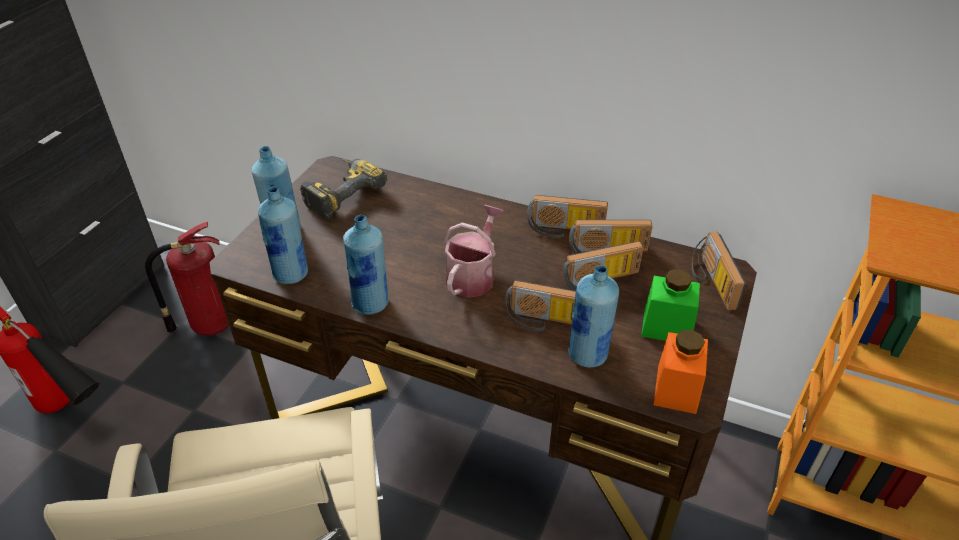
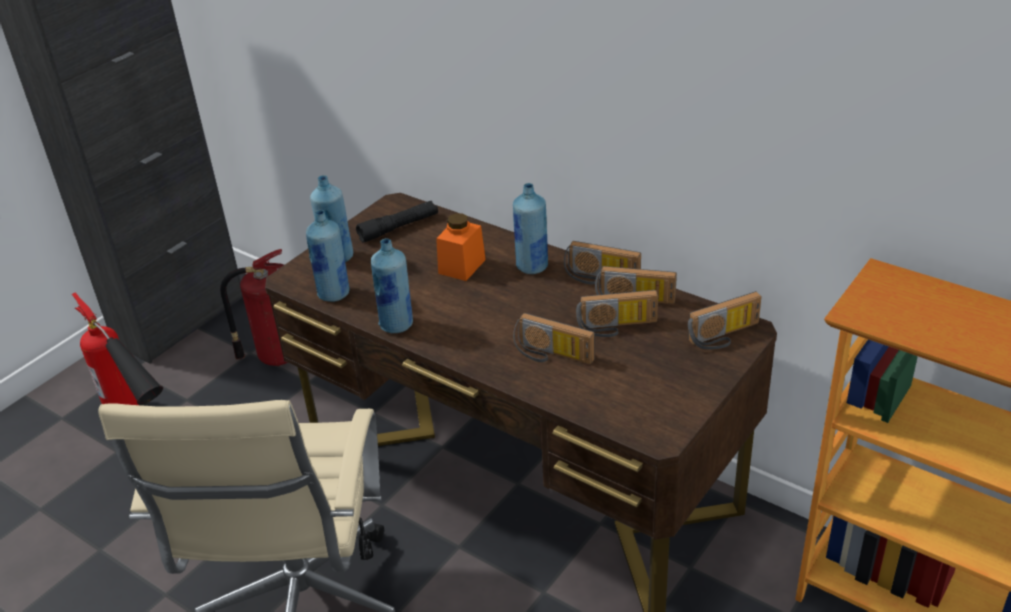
camera: 15 degrees right, 5 degrees down
(341, 193) = (398, 228): power drill -> black flashlight
(473, 275) = (497, 310): watering can -> none
(588, 355) = (578, 386): blue bottle -> blue bottle (532, 266)
(667, 327) = (663, 371): green jar -> none
(676, 389) = (649, 422): orange jar -> orange jar (462, 266)
(710, 281) = (725, 336): radio -> radio turned 120 degrees counterclockwise

